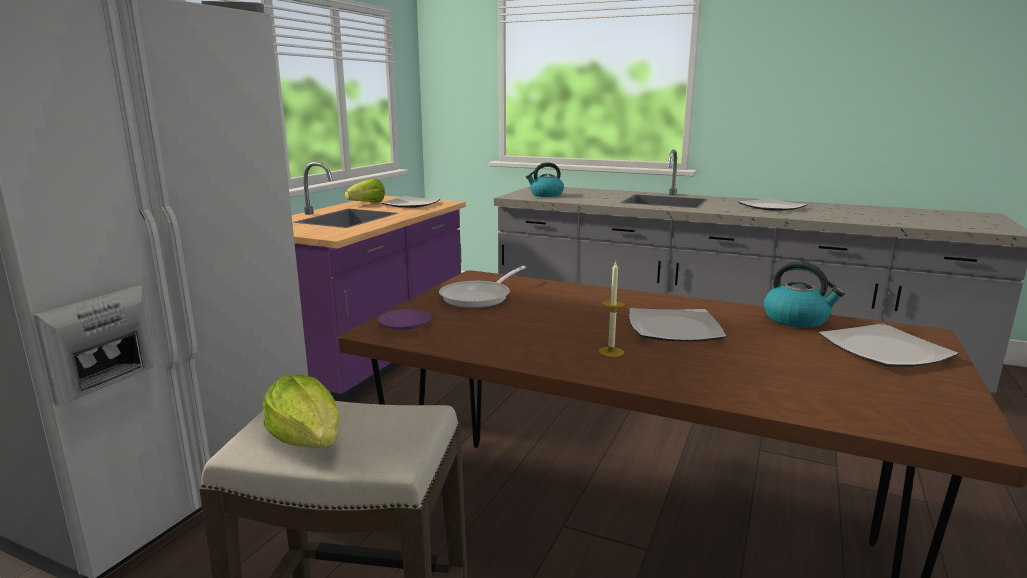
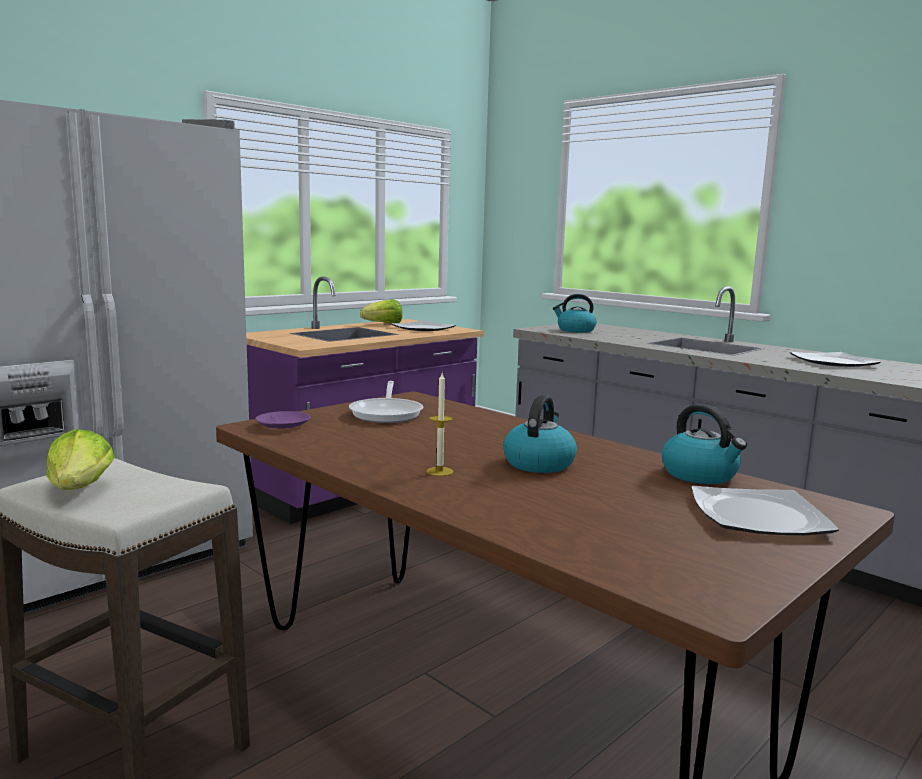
camera: 20 degrees right, 5 degrees down
(480, 297) = (387, 413): frying pan -> frying pan turned 60 degrees counterclockwise
(673, 329) = (539, 463): plate -> kettle

